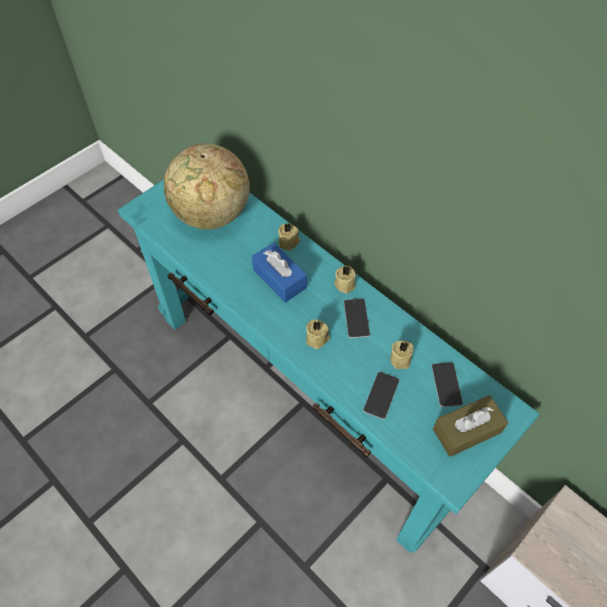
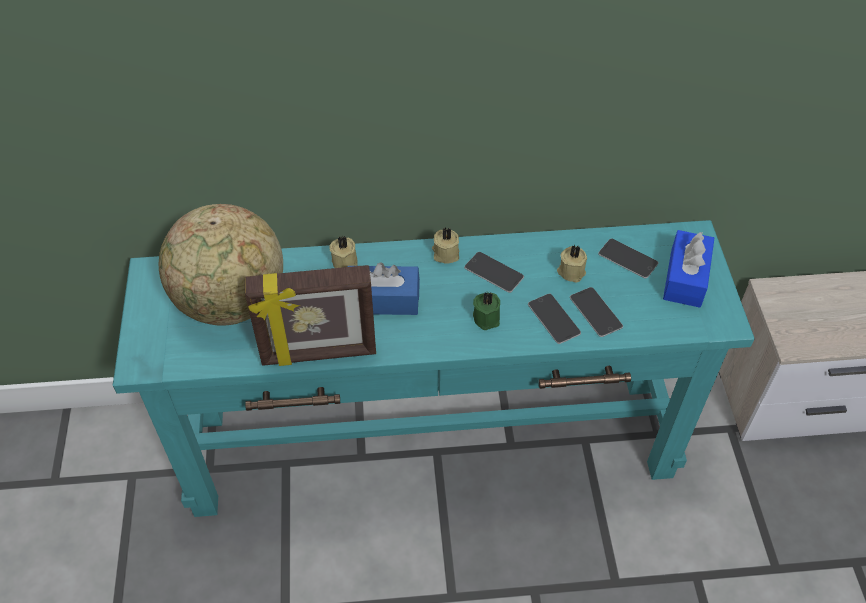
camera: 50 degrees left, 5 degrees down
(213, 277) = (319, 354): none -> picture frame
(317, 339) = (487, 317): beige candle -> green candle
(352, 375) = (554, 318): none -> phone
(466, 431) = (685, 278): brown tissue box -> blue tissue box

